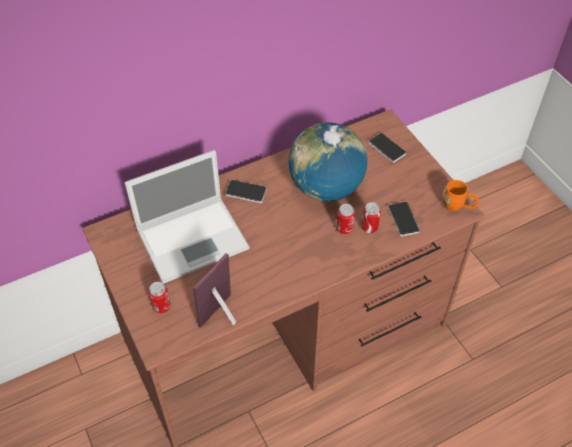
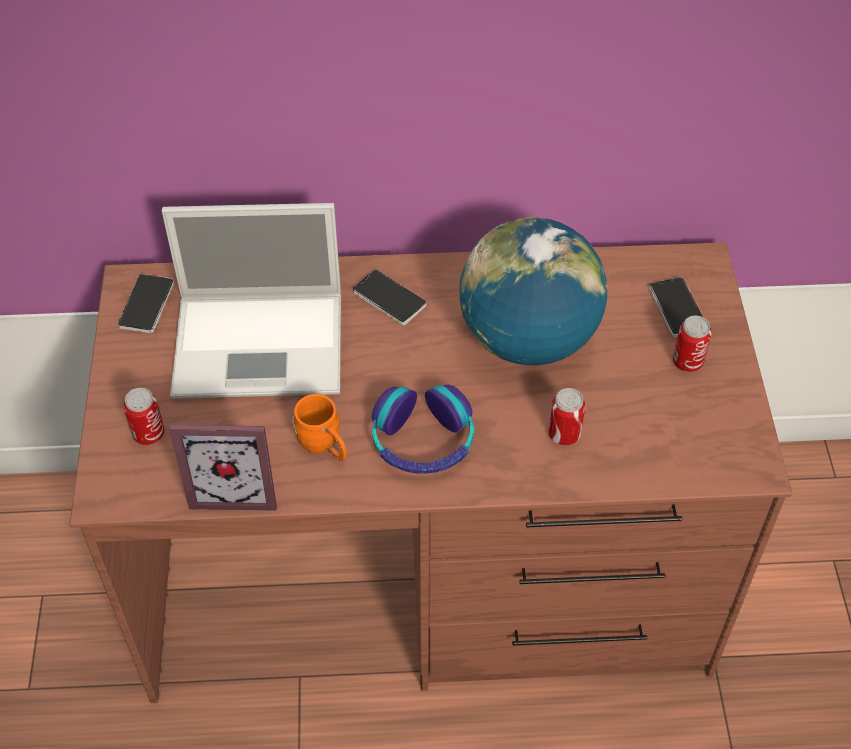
camera: 25 degrees right, 0 degrees up
(224, 316) = (235, 488): picture frame -> picture frame turned 150 degrees counterclockwise
(304, 256) = (423, 440): none -> headphones
(344, 229) = (519, 420): can -> can (687, 362)
(403, 219) = (633, 443): phone -> phone (146, 305)
(458, 206) = (749, 456): orange mug -> orange mug (324, 446)

